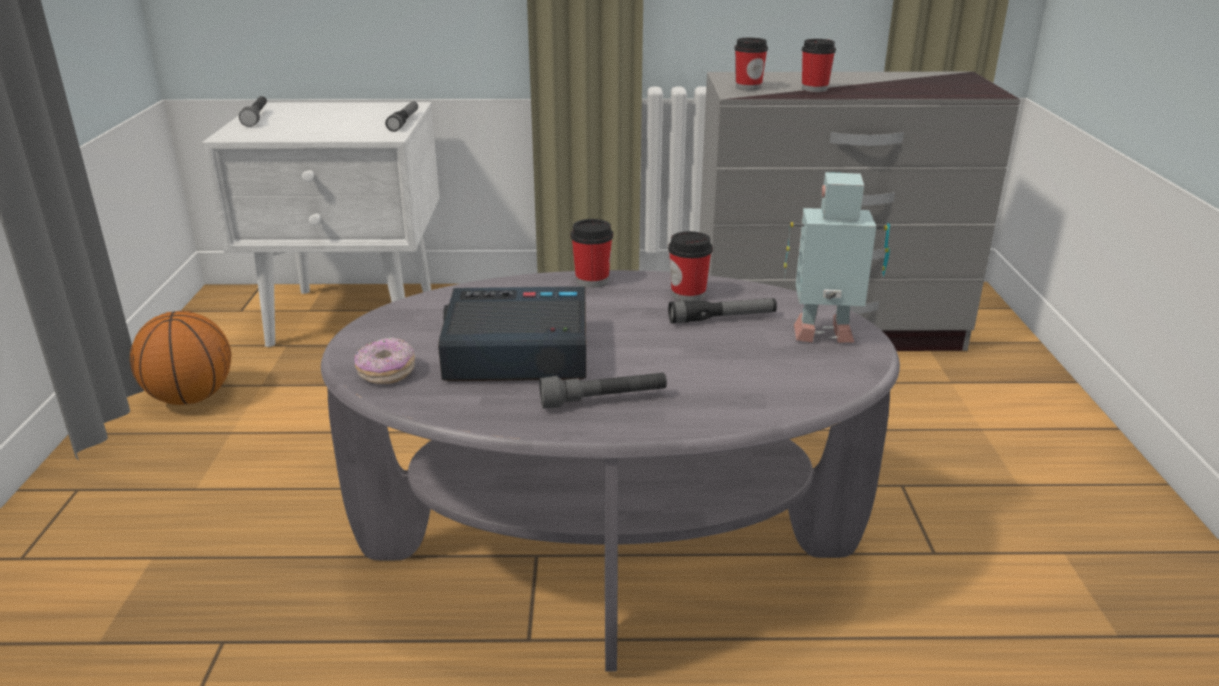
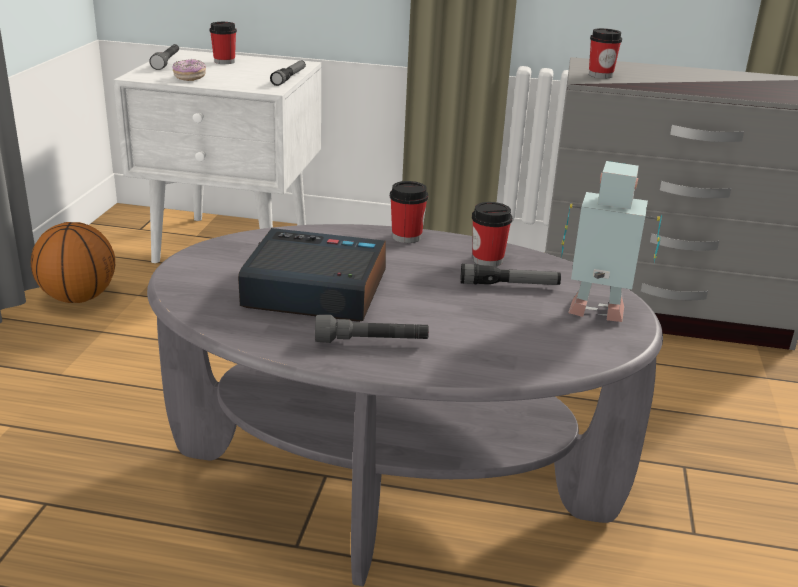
camera: 10 degrees right, 0 degrees up
(386, 373) = (197, 294): donut -> donut (190, 77)
(814, 89) = (663, 82): cup -> cup (224, 61)

